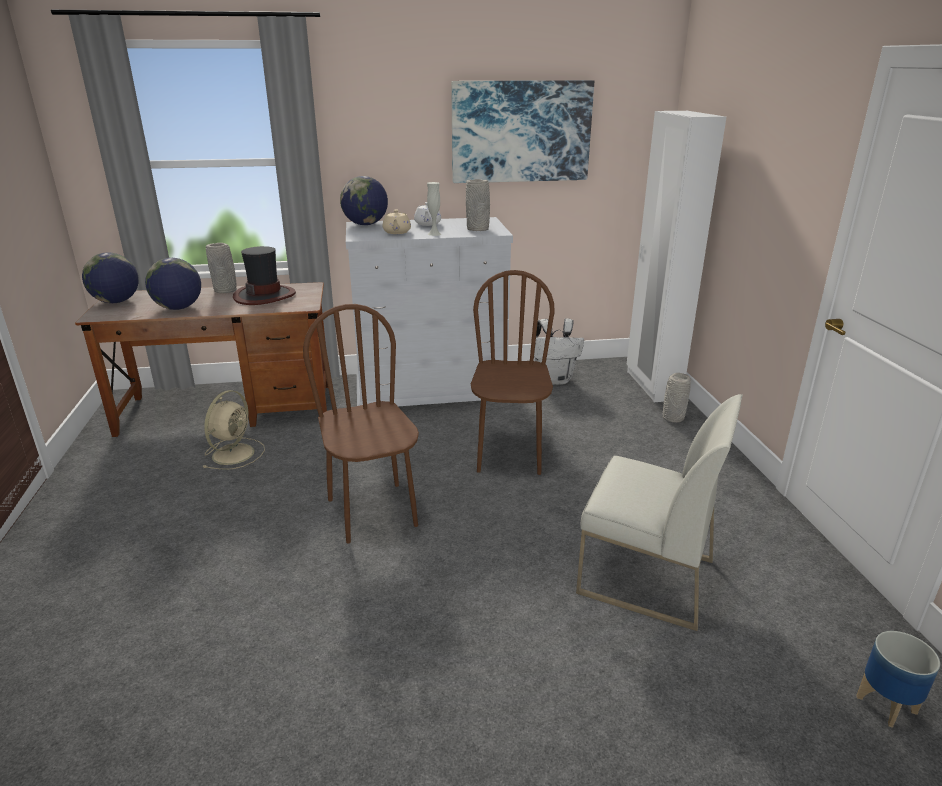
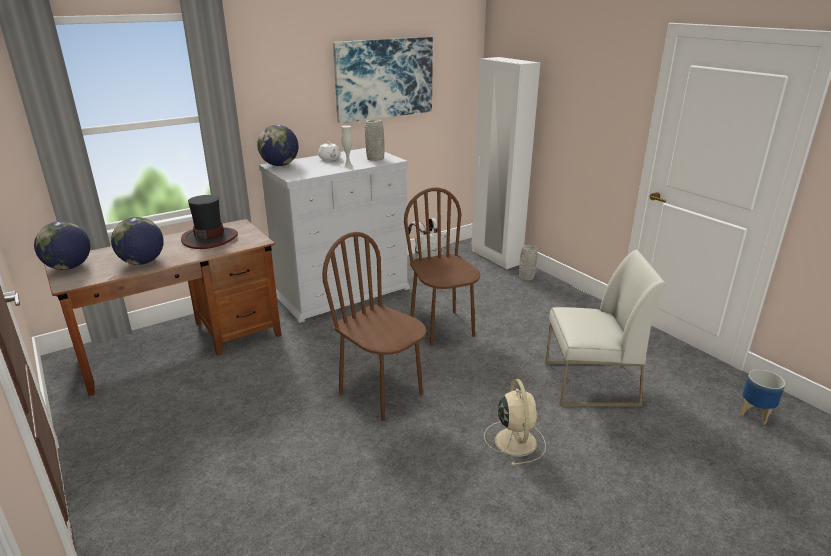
camera: 25 degrees left, 0 degrees up
(226, 290) = (167, 239): grey vase -> none
(234, 453) = (224, 380): beige fan -> beige fan (515, 440)
(397, 232) = (316, 169): beige teapot -> none

